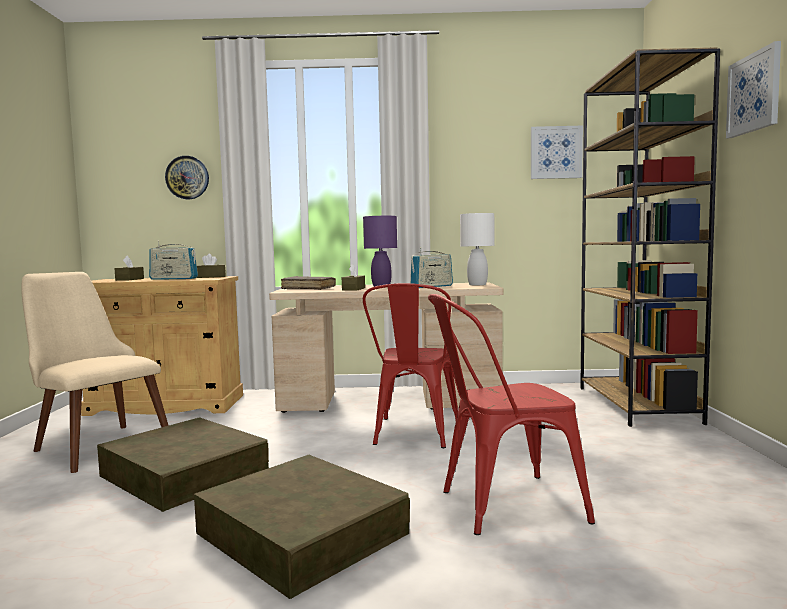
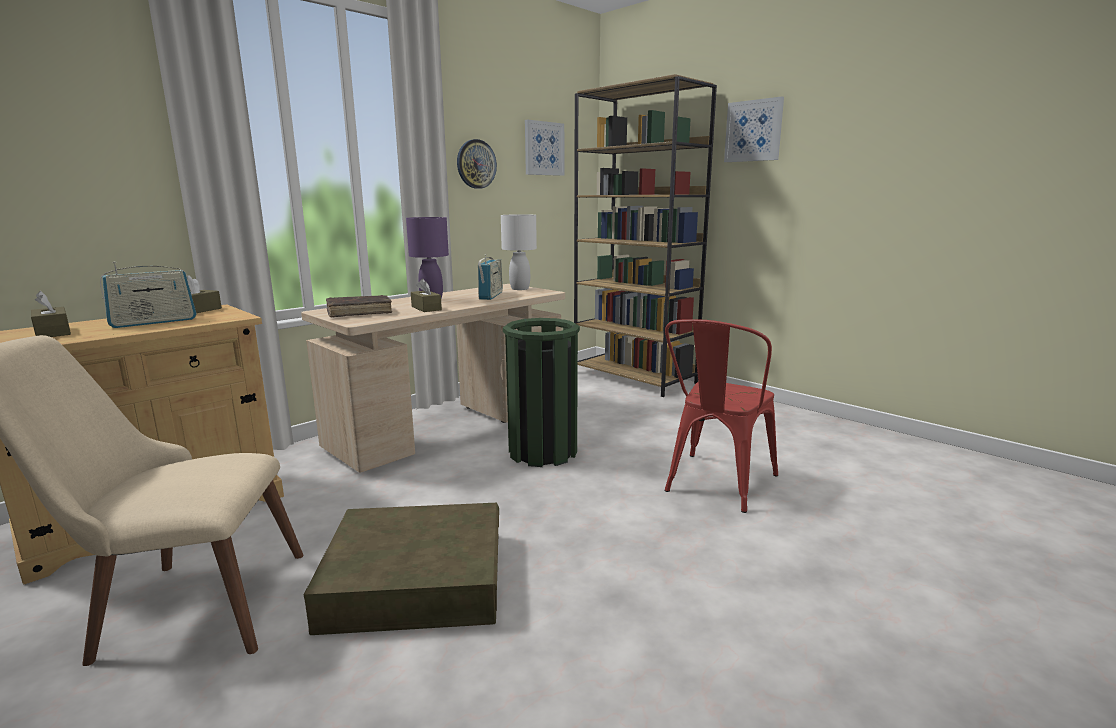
camera: 45 degrees left, 10 degrees up
(187, 177) = (91, 146): wall clock -> wall clock (476, 164)
(302, 533) = (652, 571): brown storage box -> none
(413, 435) = (542, 452): red chair -> green trash can

